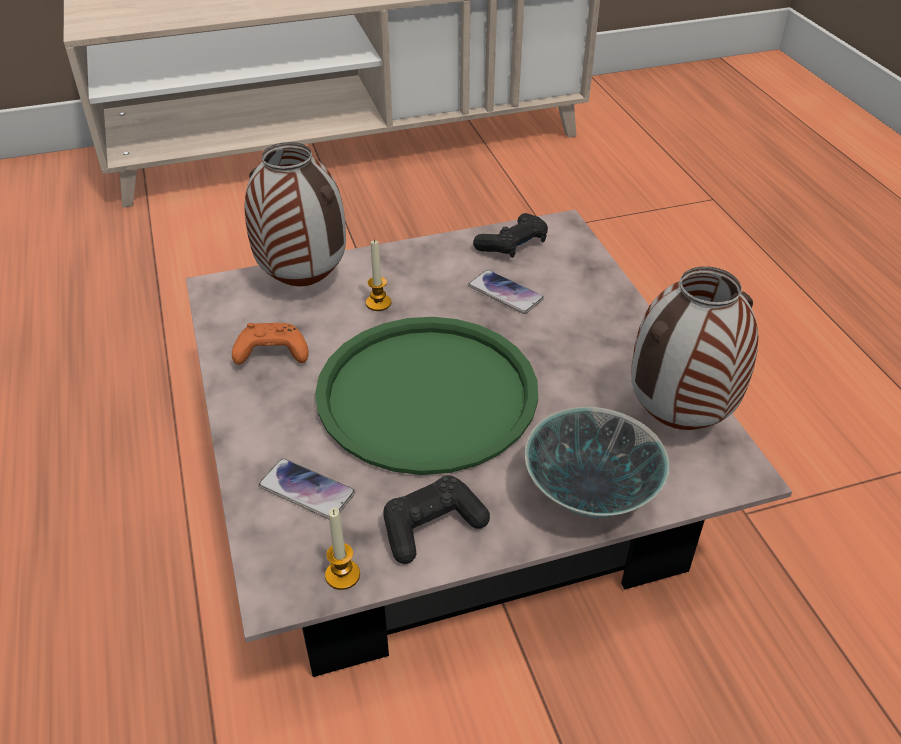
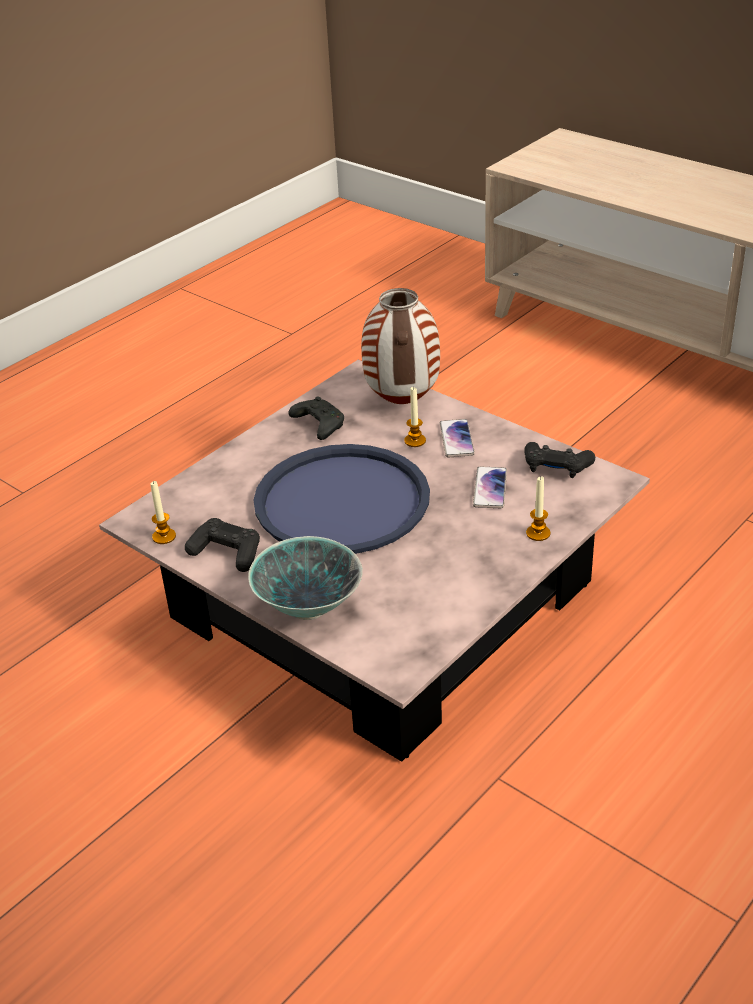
camera: 60 degrees right, 5 degrees down
(270, 354) = (318, 425): orange game controller -> black game controller
(306, 490) = (216, 494): phone -> phone (456, 439)
(426, 394) = (341, 501): green tray -> blue tray
(599, 296) = (538, 533): none -> candle
(677, 422) = (424, 622): vase -> none

